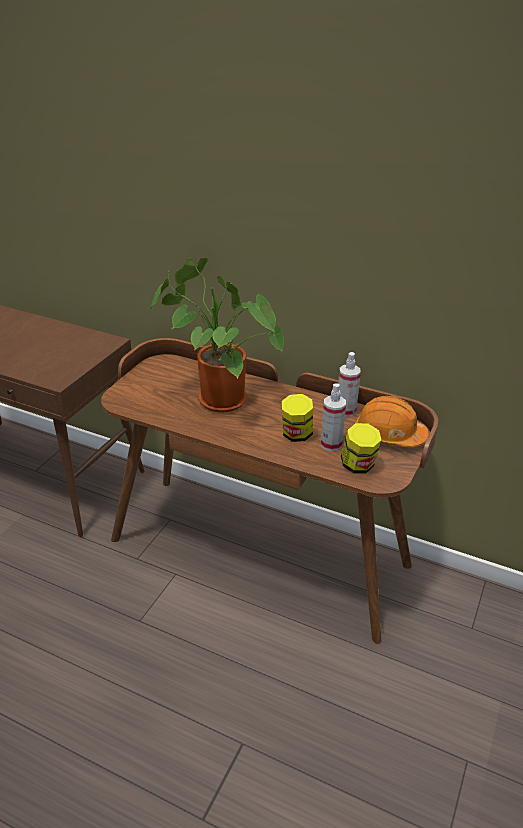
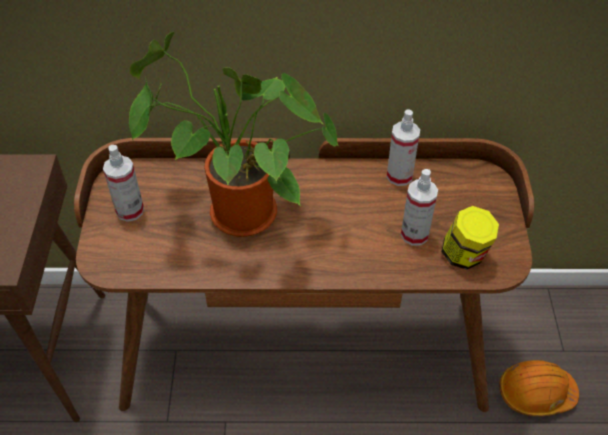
camera: 25 degrees left, 15 degrees up
(153, 379) = (130, 210): none -> spray bottle
(296, 435) = (367, 235): jar -> none
(389, 435) = (468, 195): orange hard hat -> orange hard hat (535, 393)

